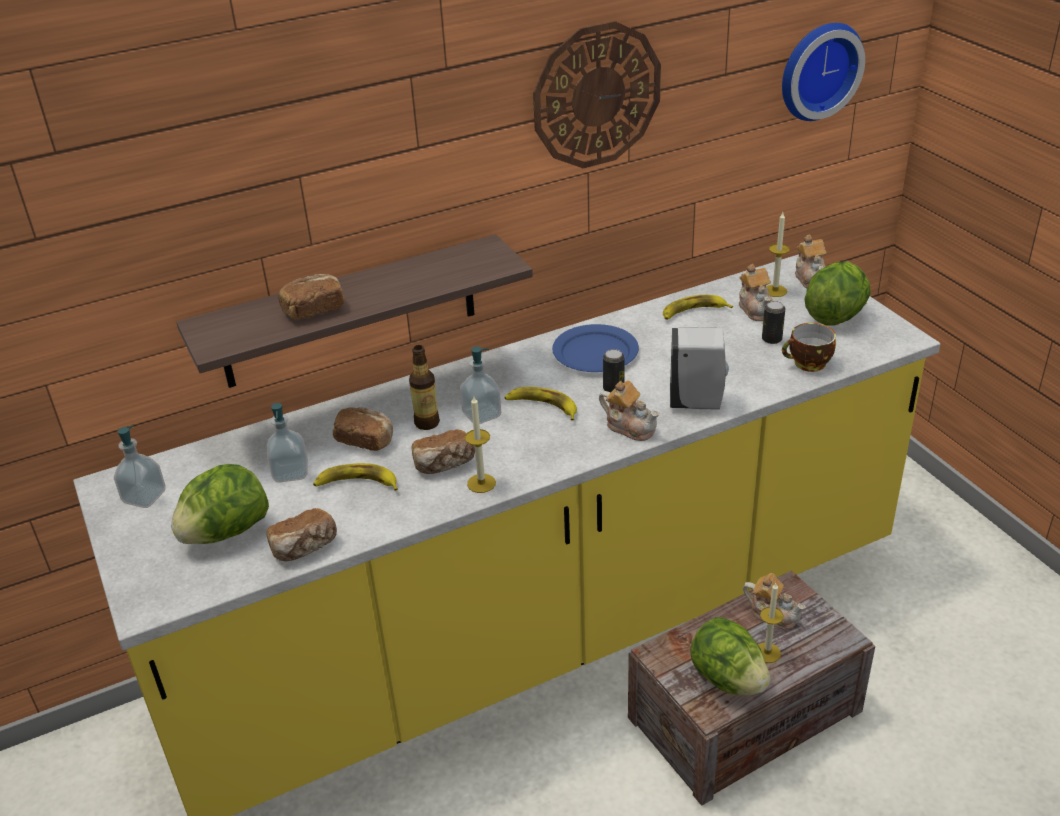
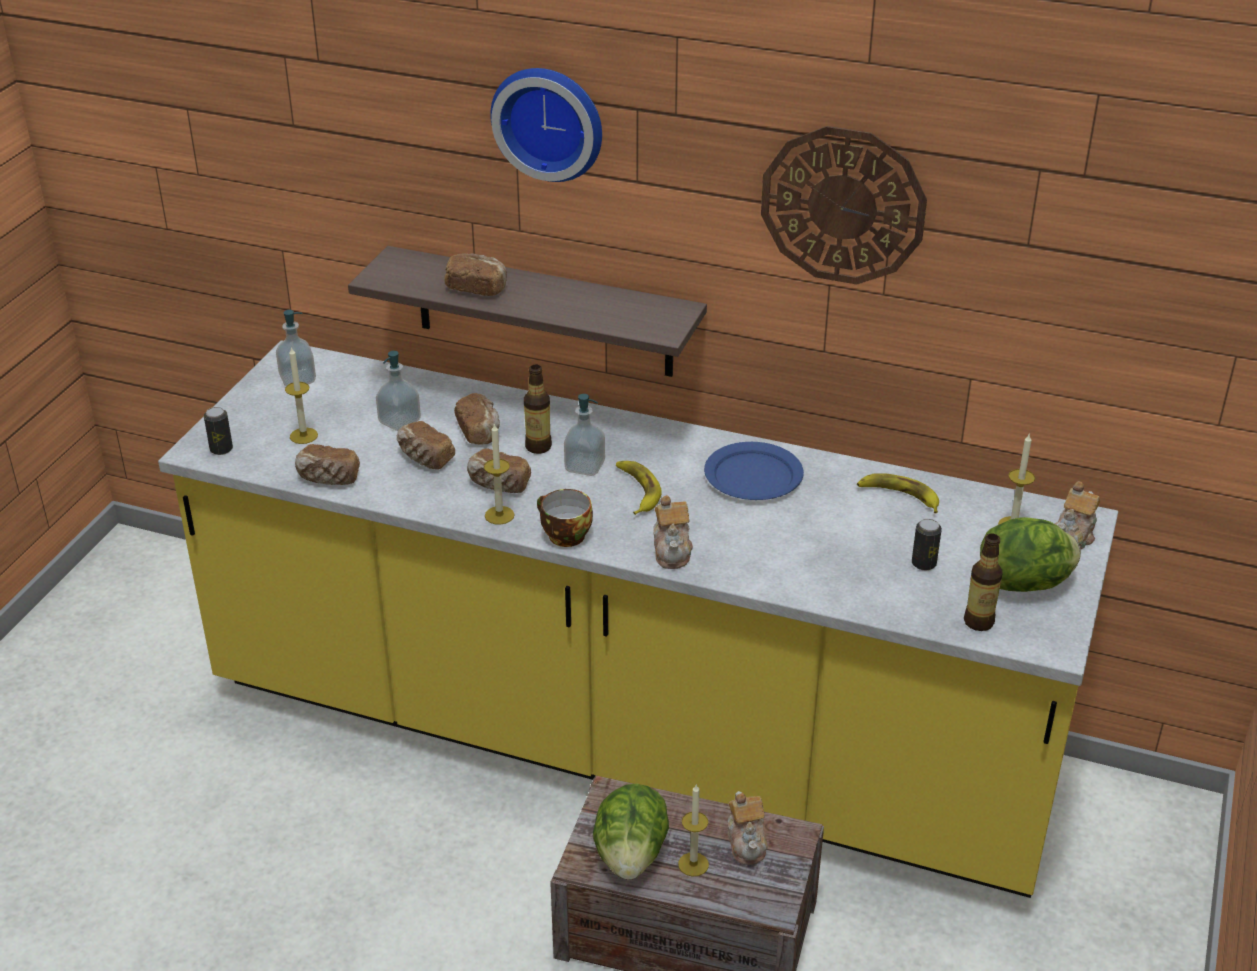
camera: 45 degrees right, 0 degrees up
(226, 533) = (303, 436): lettuce -> candle
(357, 484) = (425, 458): banana -> bread
(613, 389) = (714, 513): can -> can (221, 449)
(698, 403) = (759, 570): white soap dispenser -> none
(756, 309) = (962, 529): teapot -> none
(808, 364) = (914, 605): cup -> cup (563, 536)
(817, 70) = (1165, 290): wall clock -> wall clock (550, 121)
(852, 350) = (979, 622): none -> bottle

